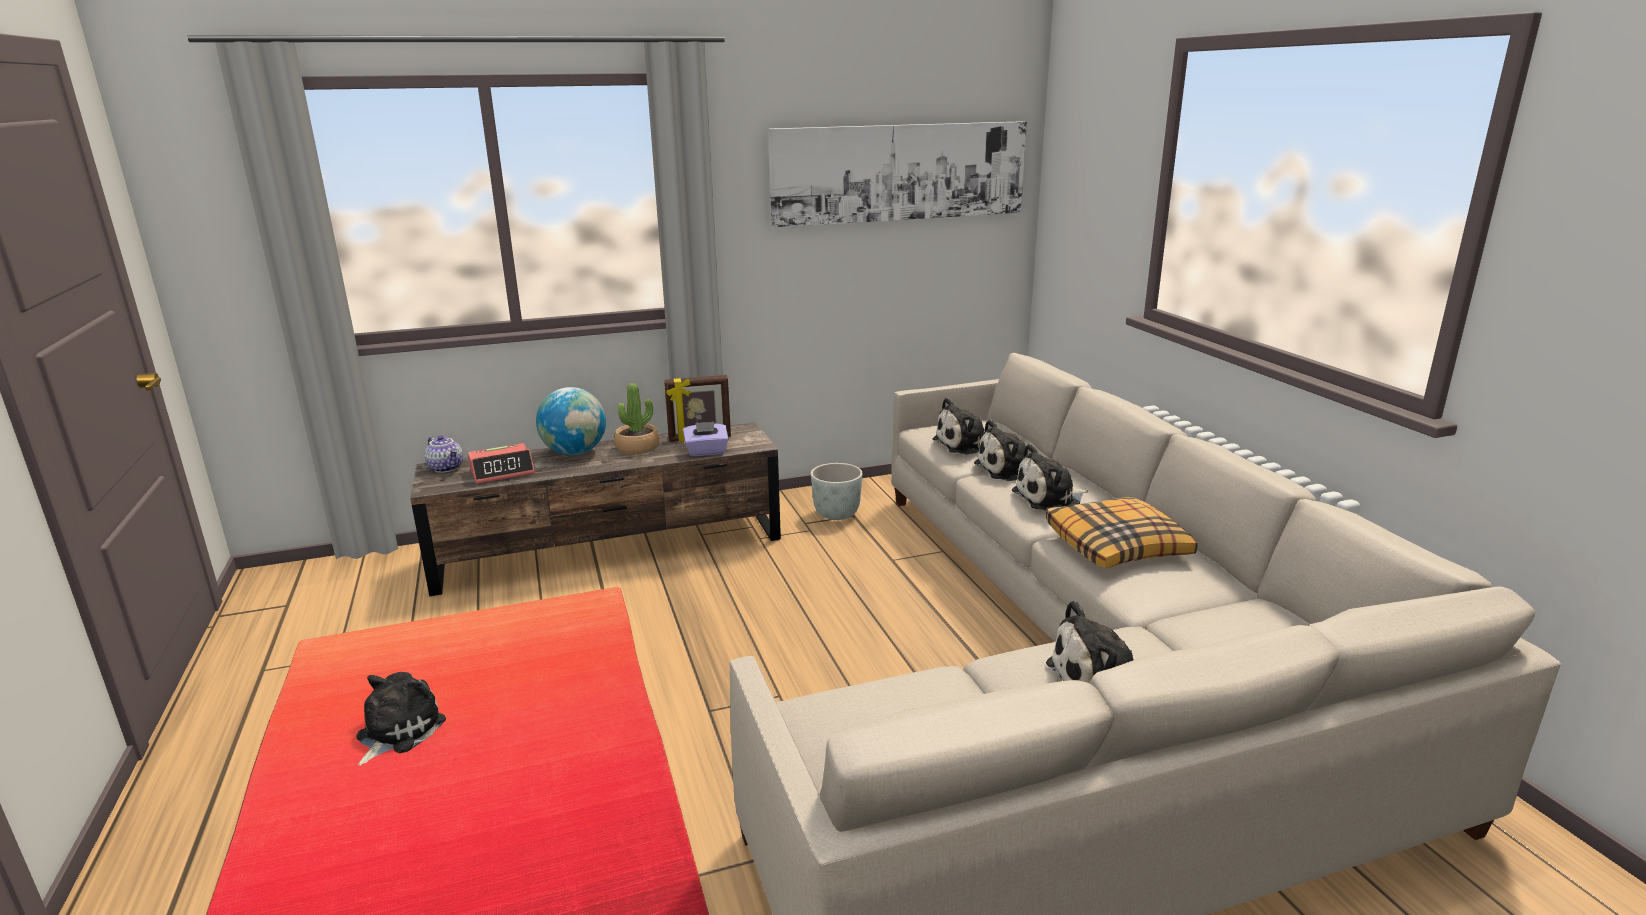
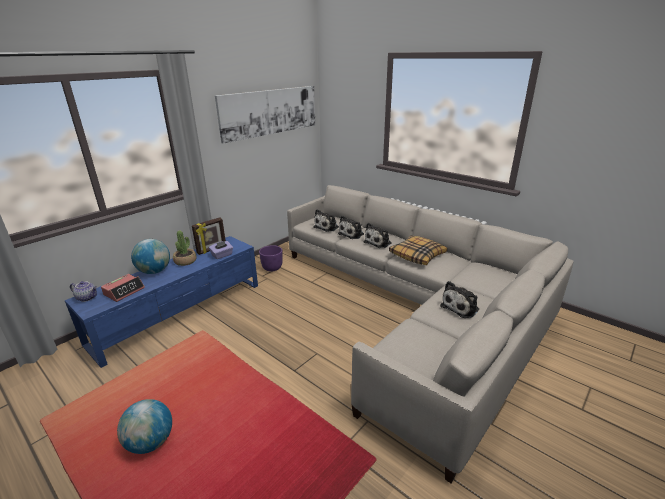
camera: 30 degrees left, 5 degrees up
(396, 733) = (151, 442): plush toy -> globe
(611, 547) = (180, 312): brown tv stand -> blue tv stand
(837, 514) = (272, 268): grey planter -> purple planter

